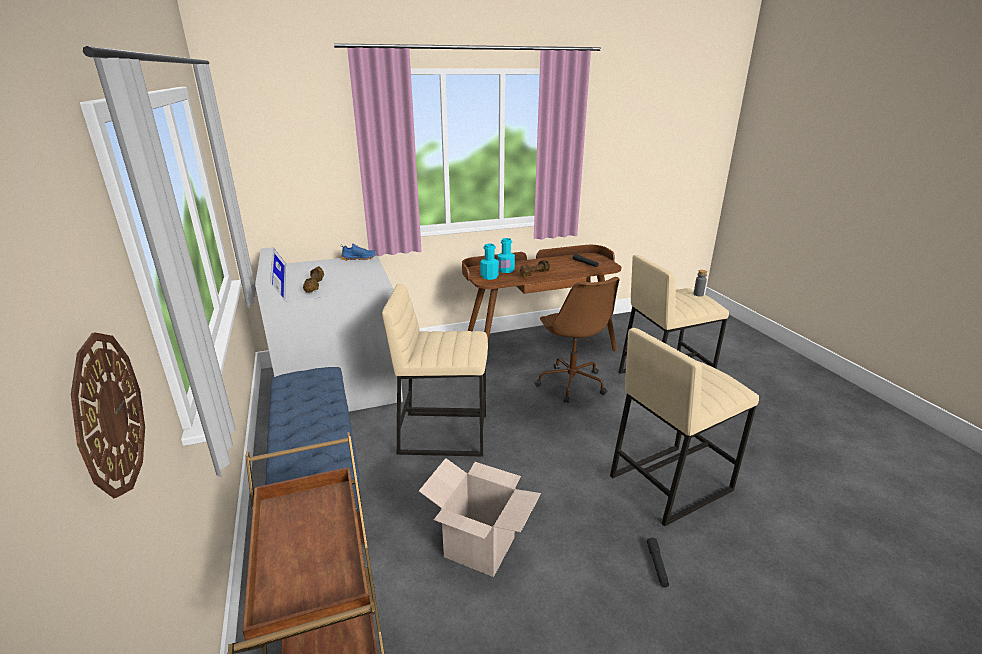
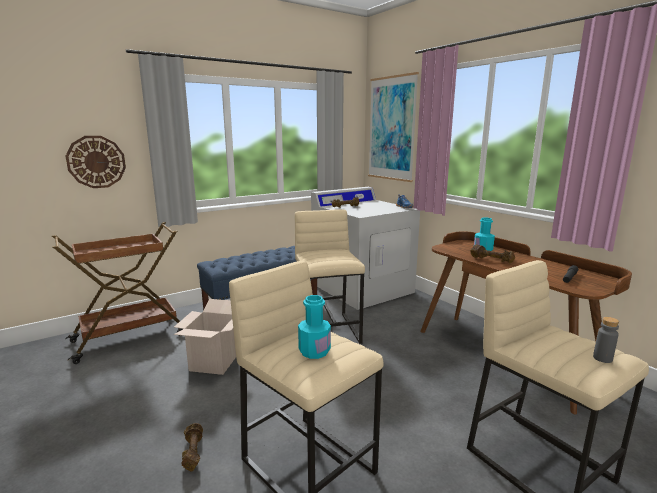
camera: 75 degrees right, 10 degrees down
(286, 154) = (391, 129): none -> picture
(489, 276) = (456, 247): turquoise bottle -> turquoise bottle (314, 351)
(572, 385) = (450, 384): brown office chair -> none
(657, 565) = (192, 453): black flashlight -> brown dumbbell

